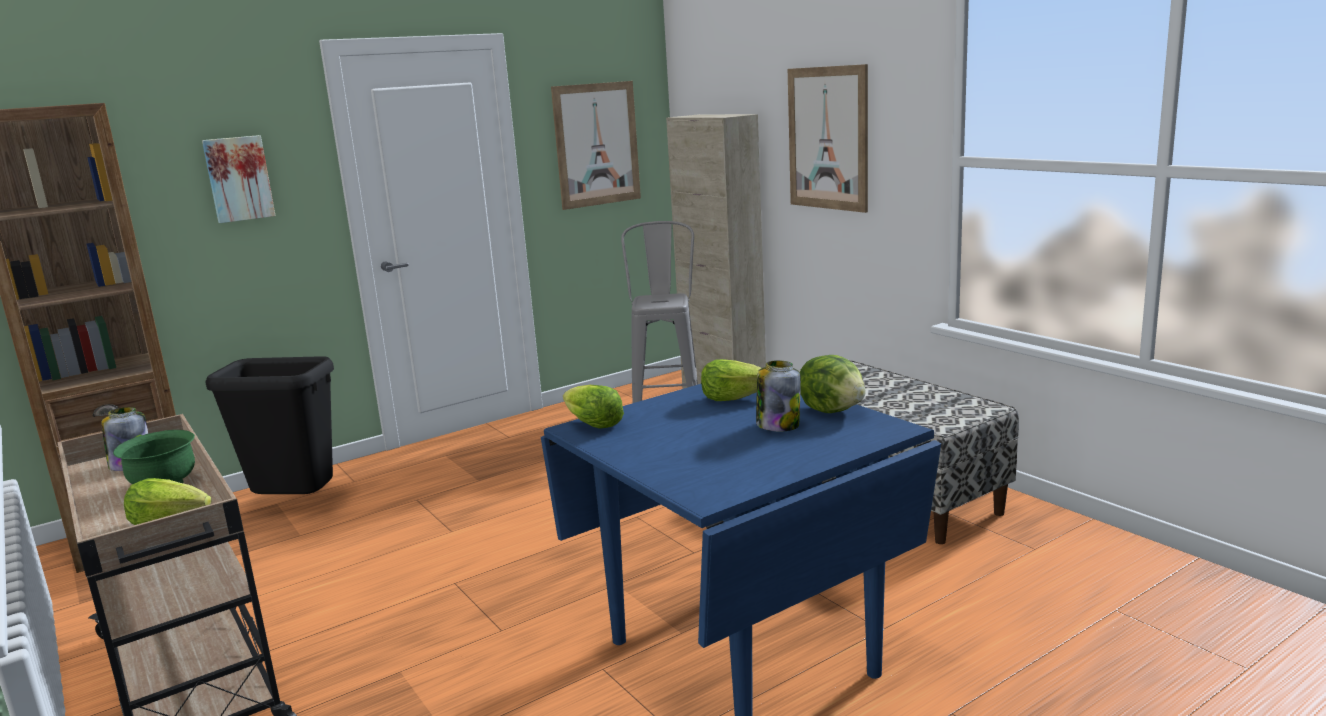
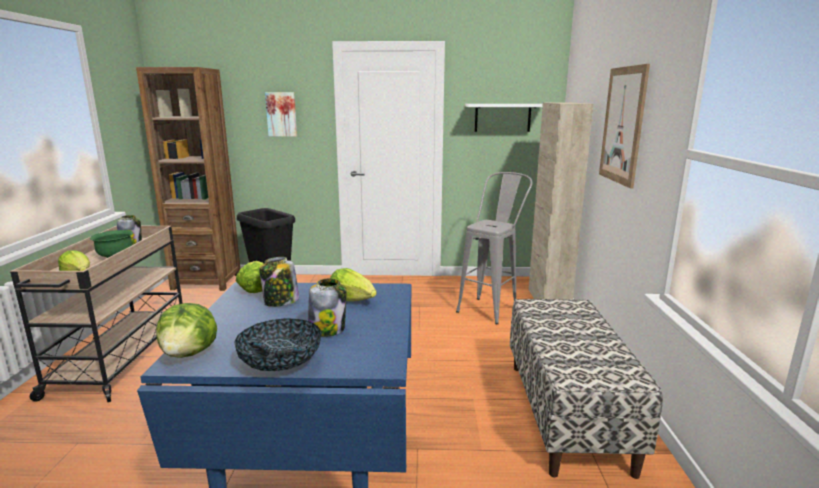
camera: 35 degrees right, 0 degrees up
(596, 144) = (502, 117): picture -> white shelf
(662, 424) = (280, 302): none -> jar
(807, 459) = (281, 363): none -> bowl
(833, 410) = (381, 332): lettuce -> lettuce (190, 353)

